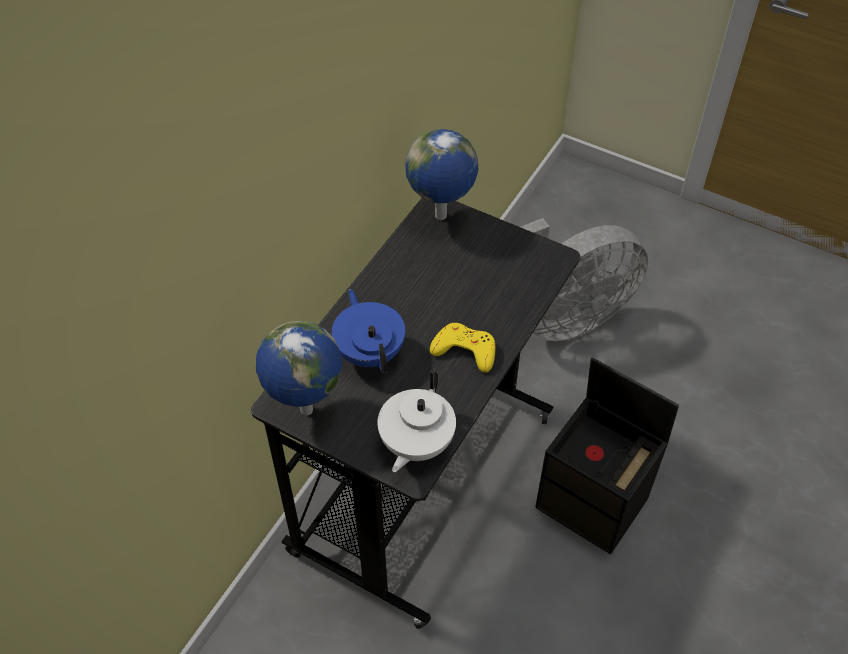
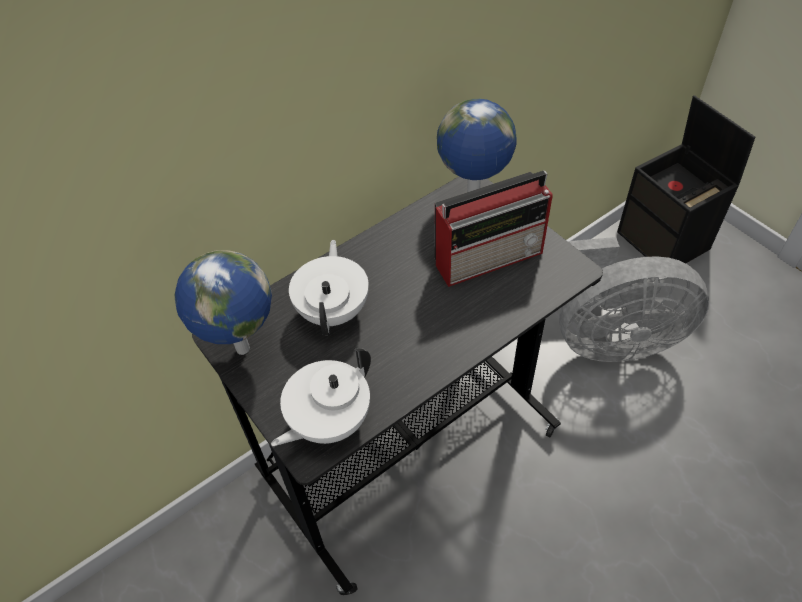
camera: 25 degrees right, 0 degrees up
(370, 352) = (334, 310): blue teapot -> white teapot
(465, 350) = (430, 338): yellow game controller -> none
(482, 266) = (490, 257): none -> radio
(594, 503) = (567, 534): black storage box -> black storage box (665, 241)

